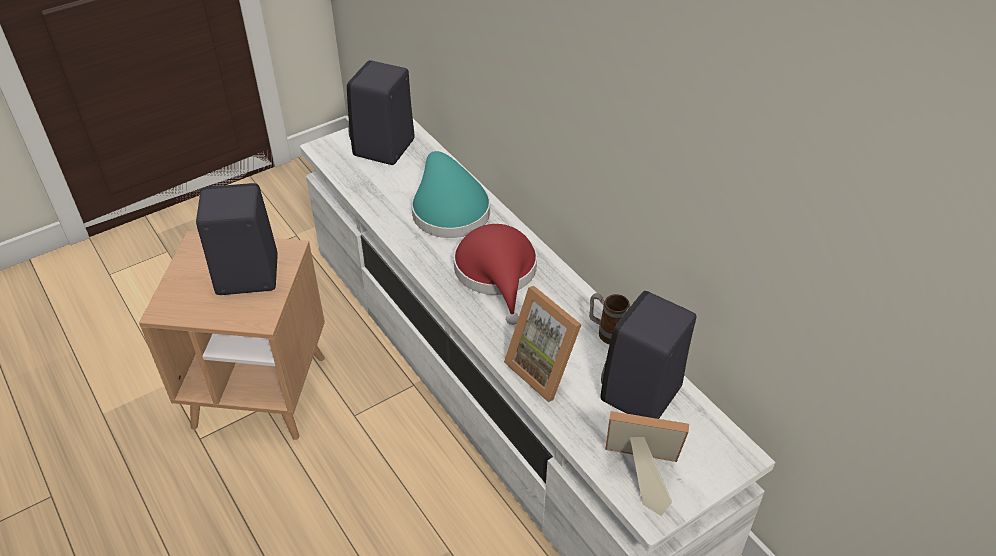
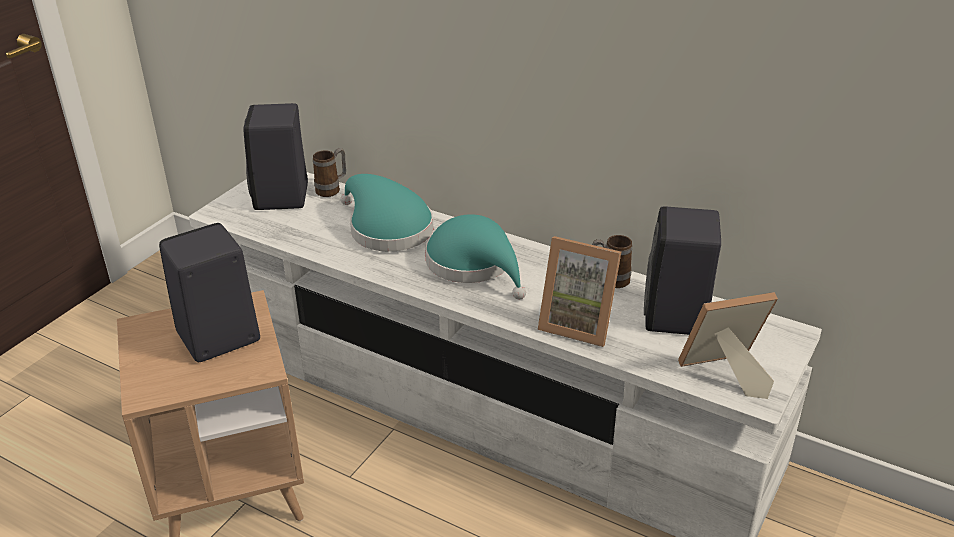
camera: 25 degrees left, 10 degrees down
(430, 152) = (332, 189): none -> mug
(497, 273) = (474, 265): red hat -> turquoise hat

